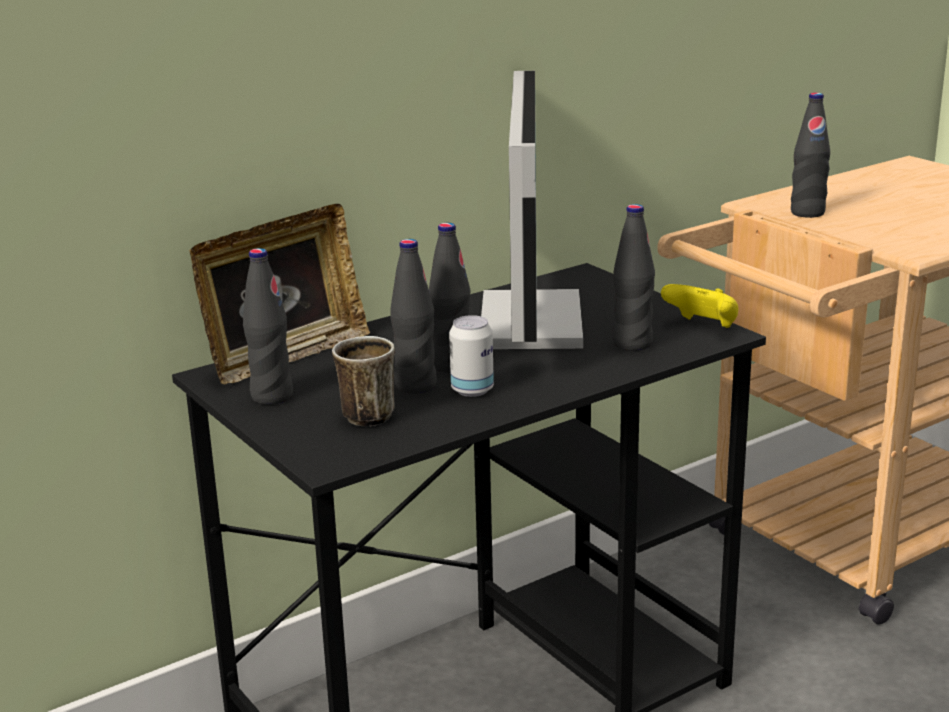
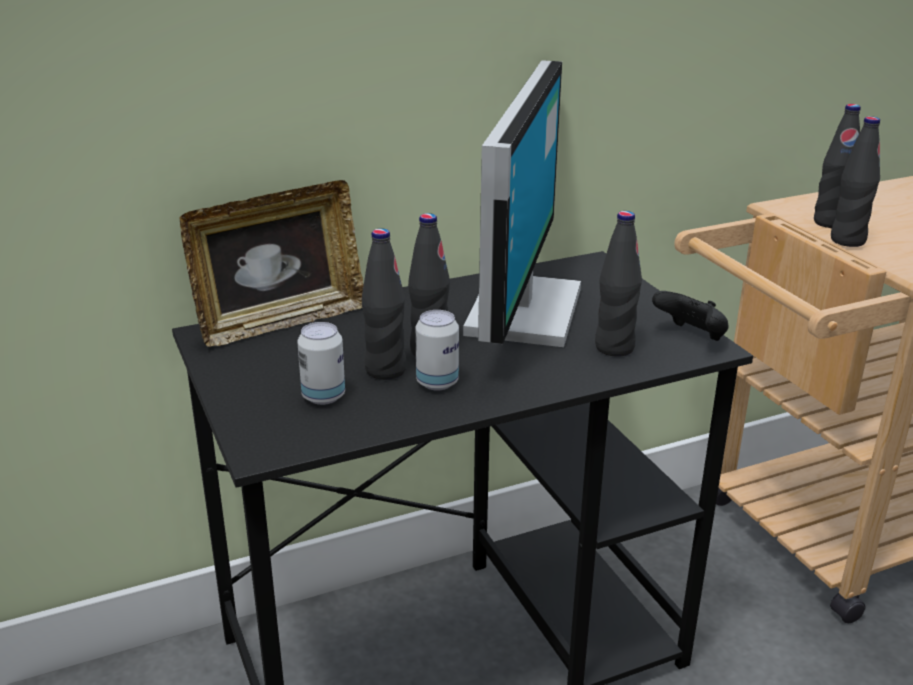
camera: 10 degrees right, 5 degrees up
(271, 396) = (247, 365): black bottle -> black bottle (847, 240)
(364, 413) = (323, 396): mug -> can
(702, 327) = (691, 336): yellow game controller -> black game controller

